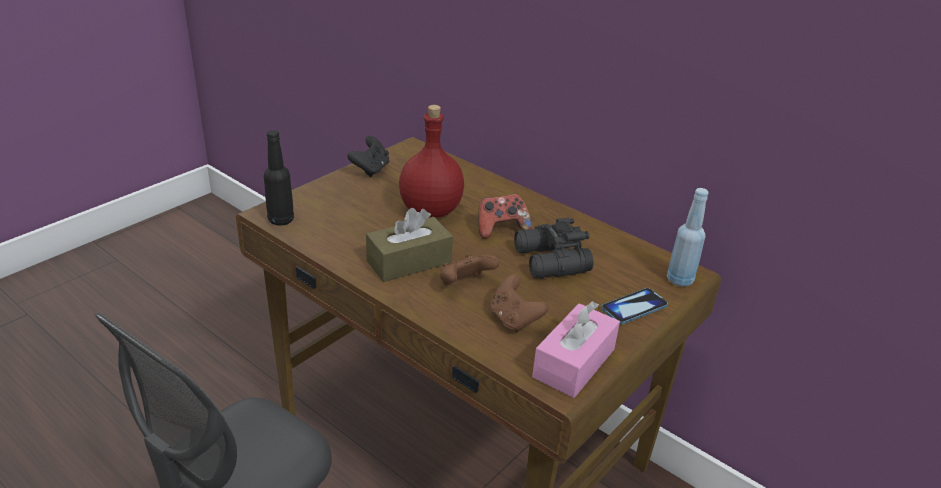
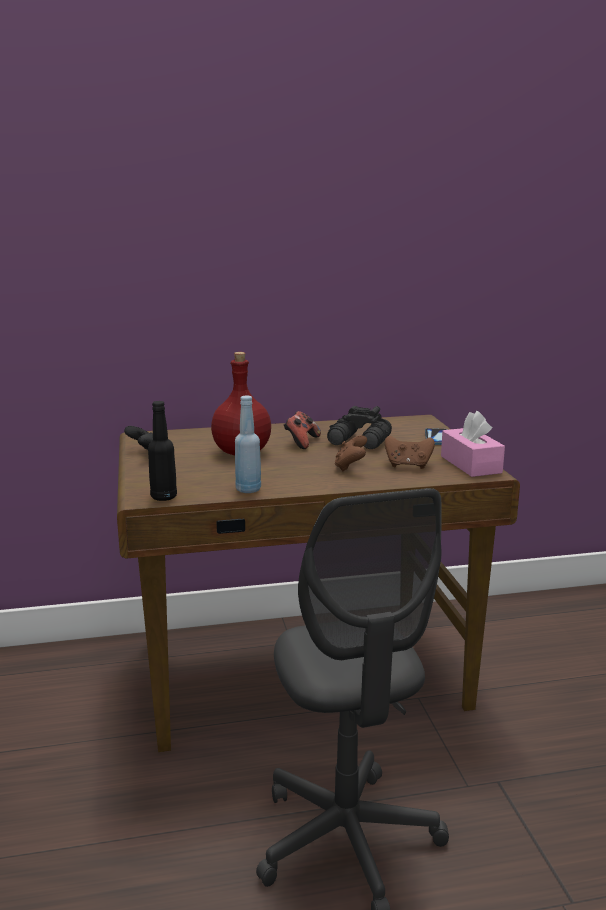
camera: 50 degrees left, 15 degrees down
(409, 262) = (297, 474): brown tissue box -> none
(679, 280) = (425, 422): blue bottle -> blue bottle (248, 489)

